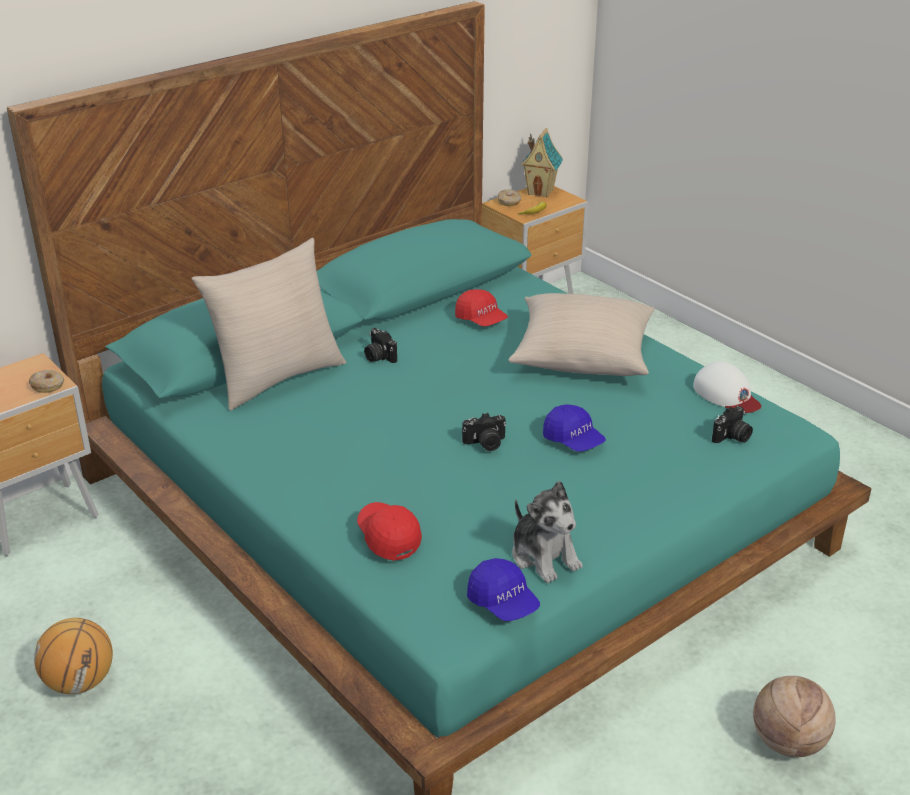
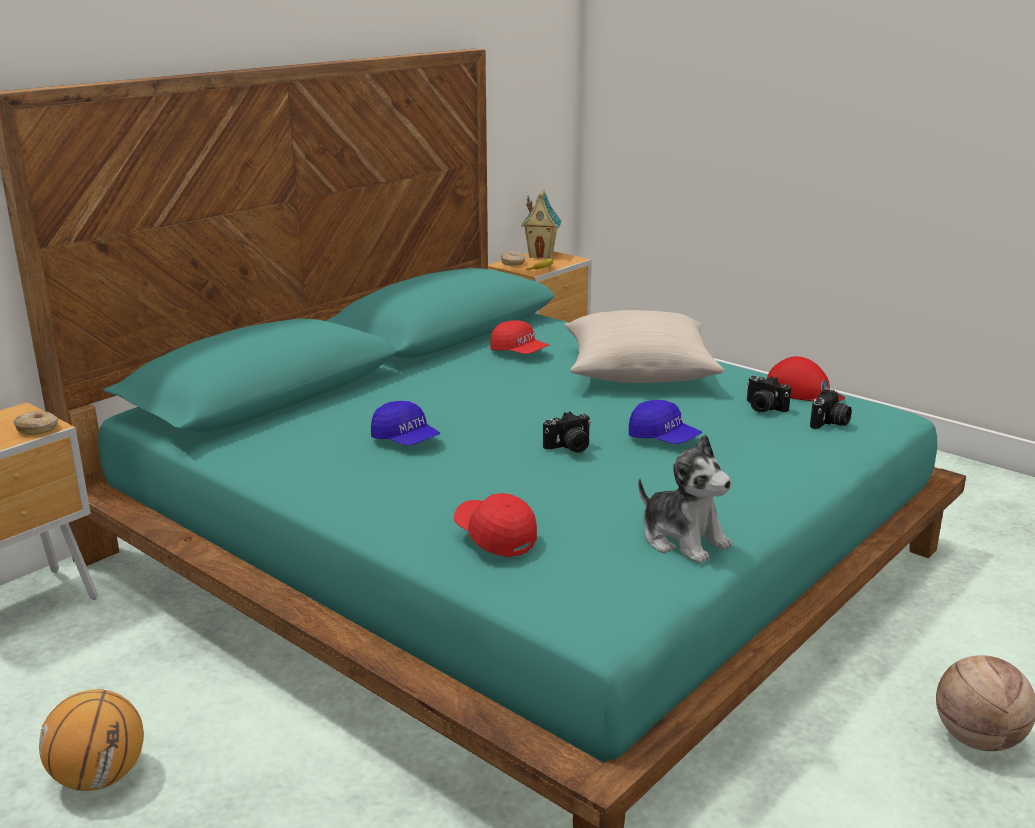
camera: 10 degrees left, 10 degrees down
(277, 377) = (310, 411): beige pillow -> none
(378, 357) = (419, 387): camera -> camera (763, 408)
(503, 603) = (657, 587): blue cap -> blue cap (405, 440)
(726, 394) = (803, 391): white cap -> red cap

